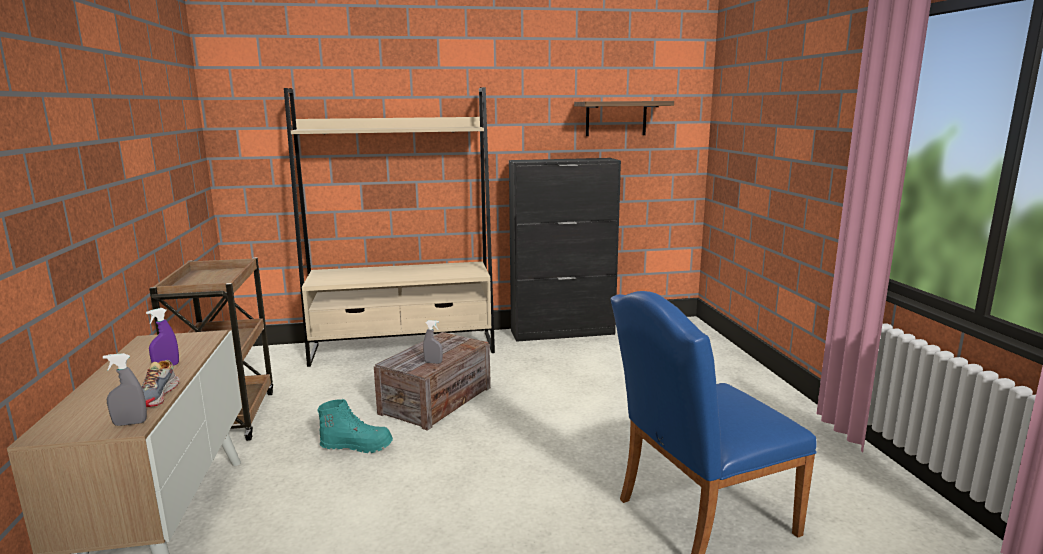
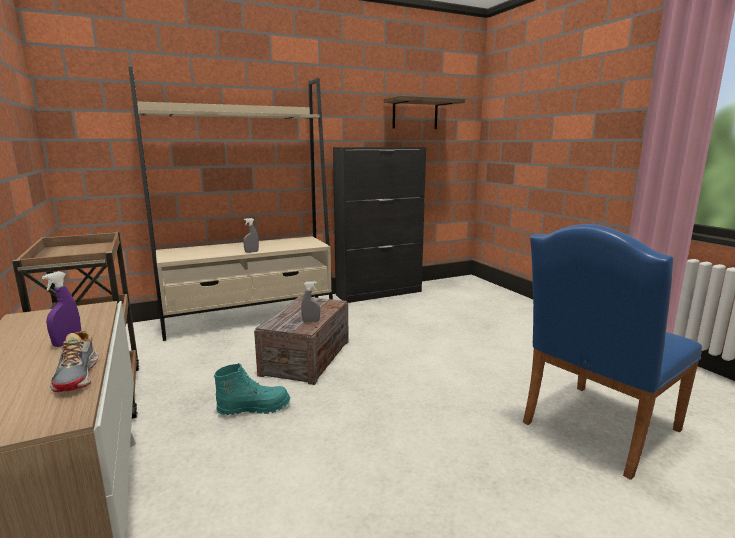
camera: 15 degrees left, 0 degrees up
(130, 423) = (61, 413): grey spray bottle -> grey spray bottle (251, 252)

